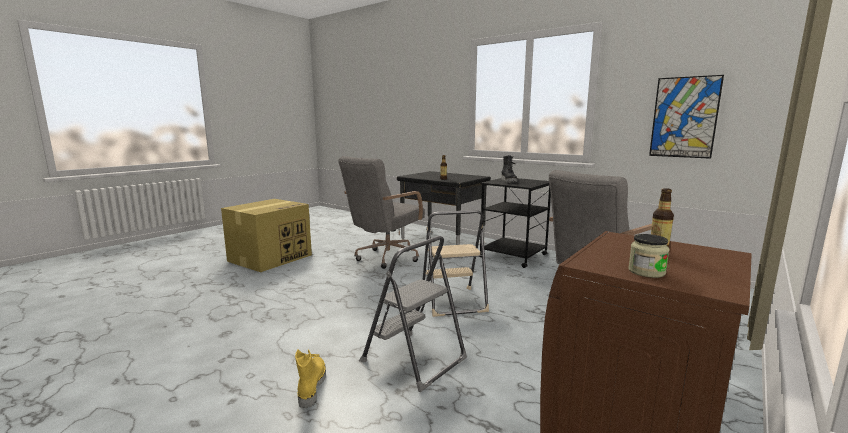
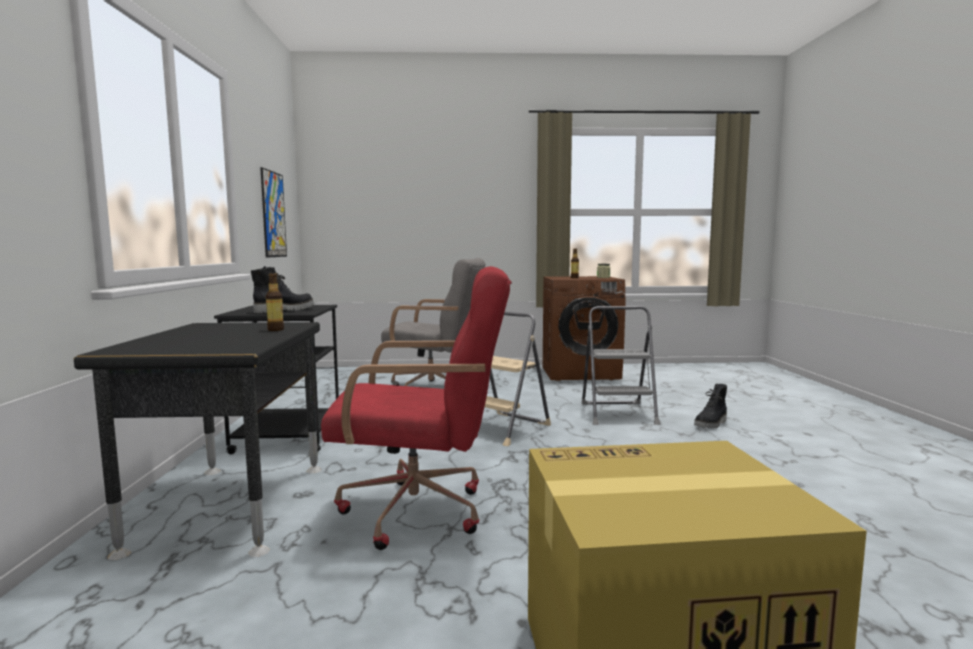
camera: 130 degrees left, 5 degrees down
(311, 386) = (711, 424): yellow boot -> black boot
(385, 259) = (423, 512): grey office chair -> red office chair

